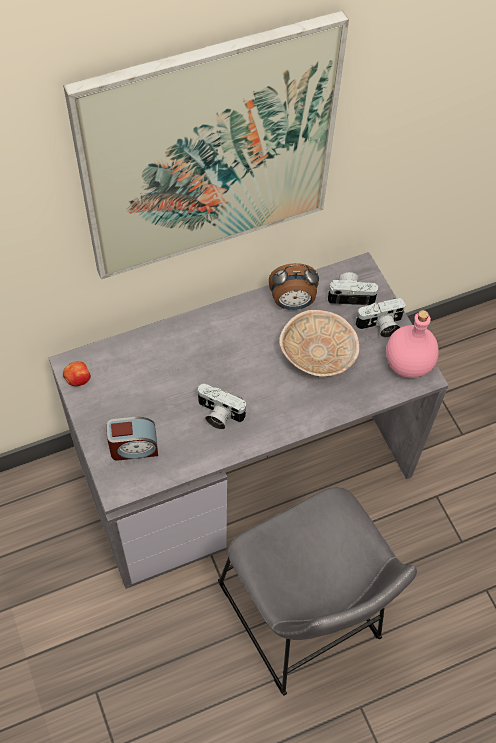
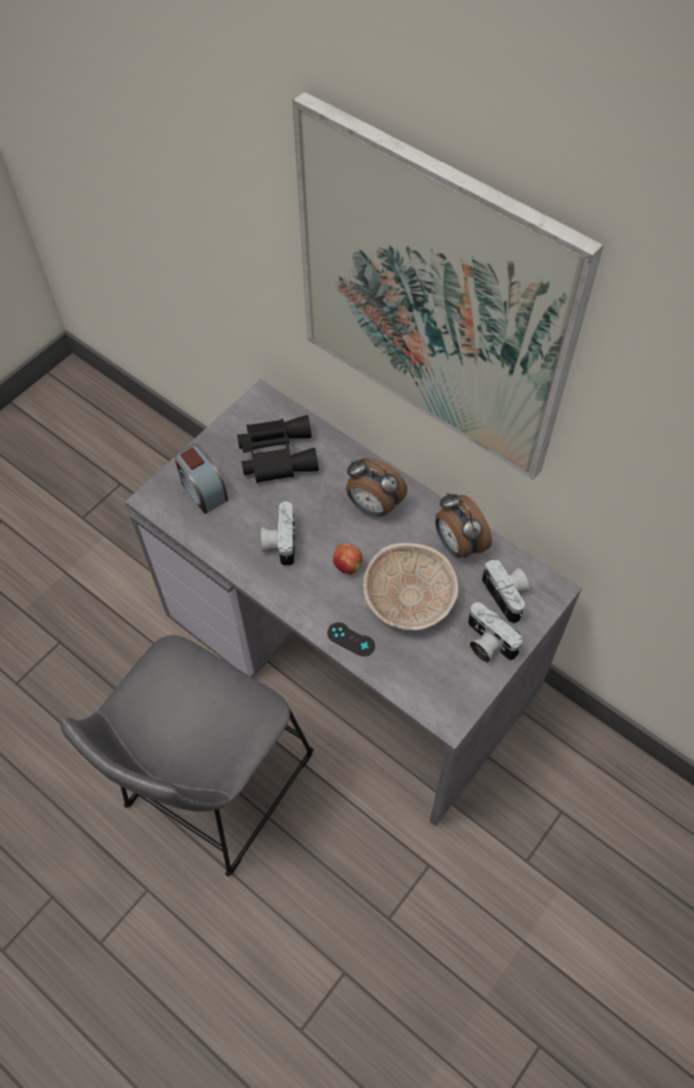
camera: 65 degrees right, 0 degrees up
(77, 380) = (249, 412): apple -> apple (347, 565)
(133, 379) = (276, 454): none -> black binoculars
(226, 338) = (373, 506): none -> alarm clock
(331, 406) = (351, 639): none -> black game controller
(407, 363) = (454, 692): pink bottle -> none

